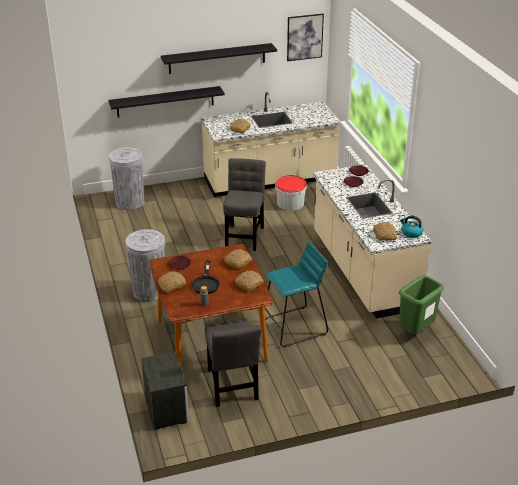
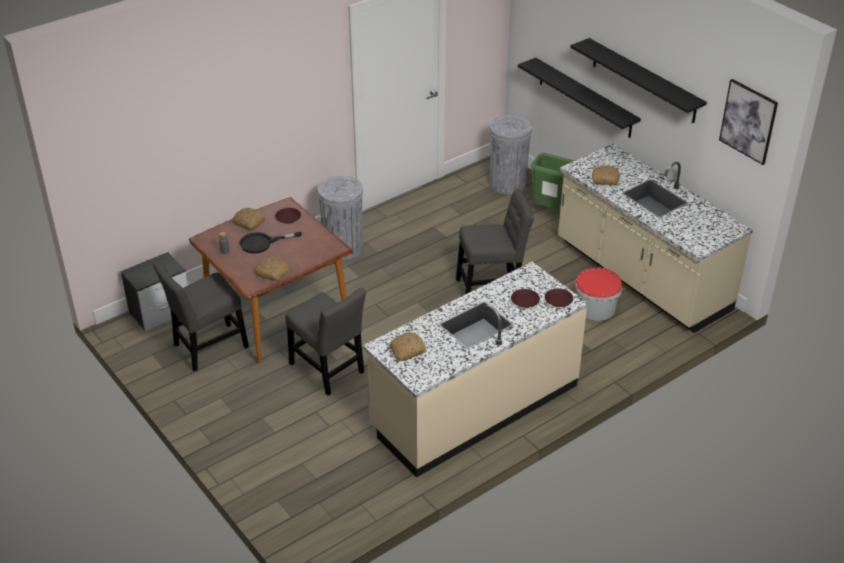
camera: 70 degrees right, 5 degrees up
(238, 262) = (311, 255): bread -> none
(294, 327) = (328, 370): turquoise stool -> grey chair
(411, 233) = (424, 373): kettle -> none
(415, 331) = (366, 479): green trash can -> green trash can (552, 211)

